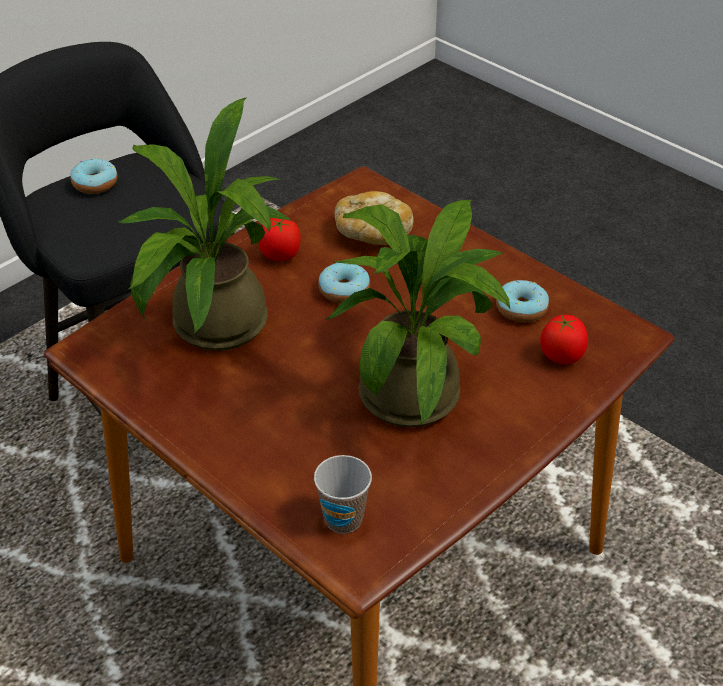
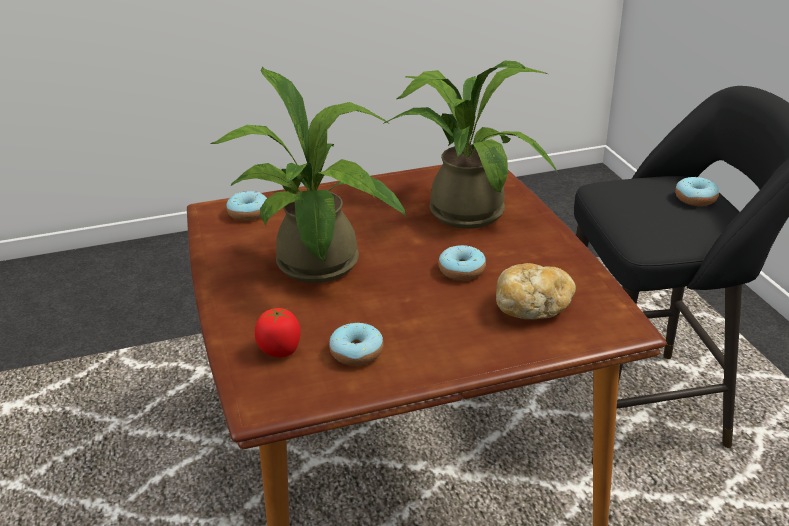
camera: 120 degrees right, 10 degrees down
(280, 255) = (533, 254): tomato -> none
(343, 519) = (248, 213): cup -> donut

